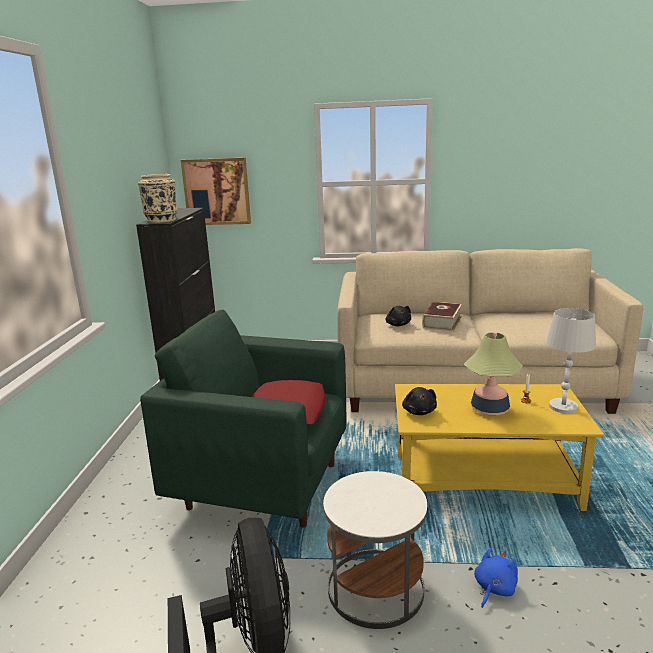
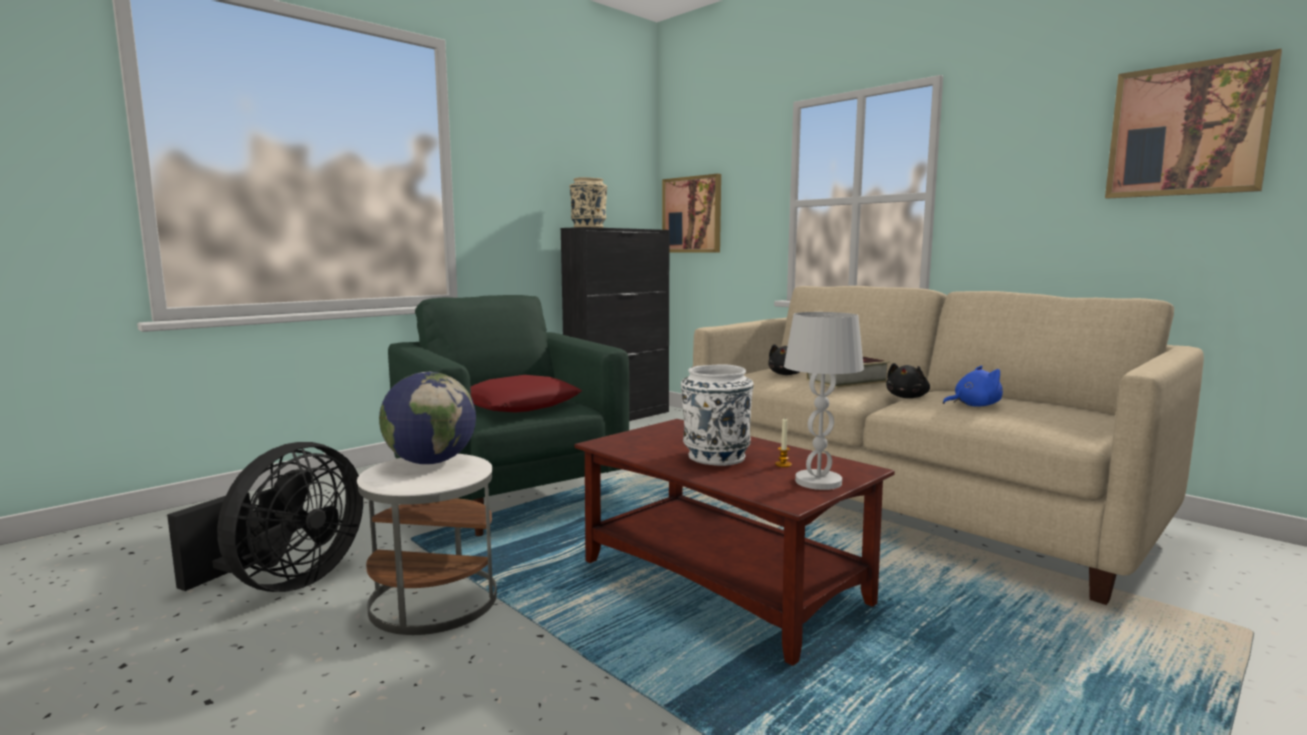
camera: 40 degrees right, 10 degrees down
(359, 491) = (431, 462): none -> globe
(419, 411) = (636, 438): black plush toy -> black plush toy (907, 397)
(485, 481) = (724, 583): yellow coffee table -> brown coffee table
(490, 409) = (716, 457): table lamp -> white vase
(494, 588) = (524, 661): blue plush toy -> blue plush toy (973, 405)
(571, 149) = (1187, 130): none -> picture

